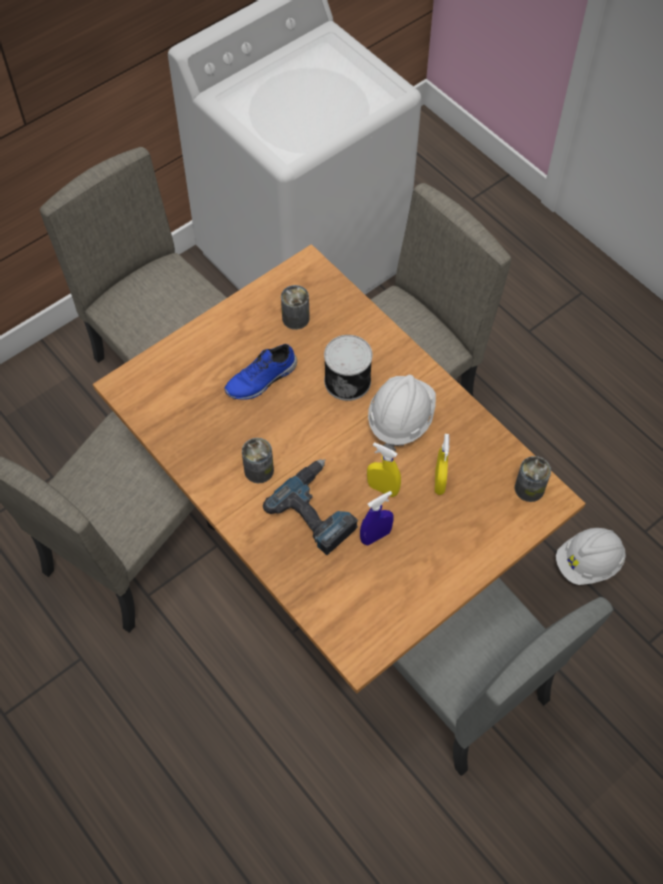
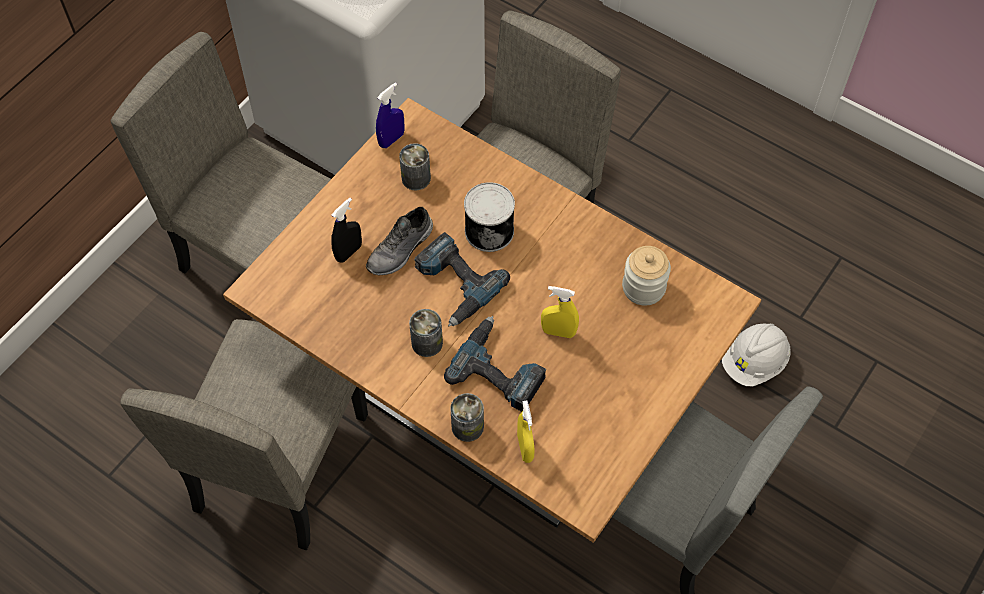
camera: 15 degrees left, 0 degrees up
(214, 372) = (348, 252): none -> black spray bottle
(262, 380) = (401, 250): blue shoe -> grey shoe
(300, 423) = (454, 284): none -> power drill
(375, 536) = (566, 381): blue spray bottle -> blue spray bottle (391, 139)
(400, 419) = (555, 257): white hard hat -> none
(439, 482) = (613, 312): yellow spray bottle -> yellow spray bottle (525, 448)
(475, 466) = (643, 287): none -> jar
(529, 488) = (703, 297): can -> can (467, 426)

